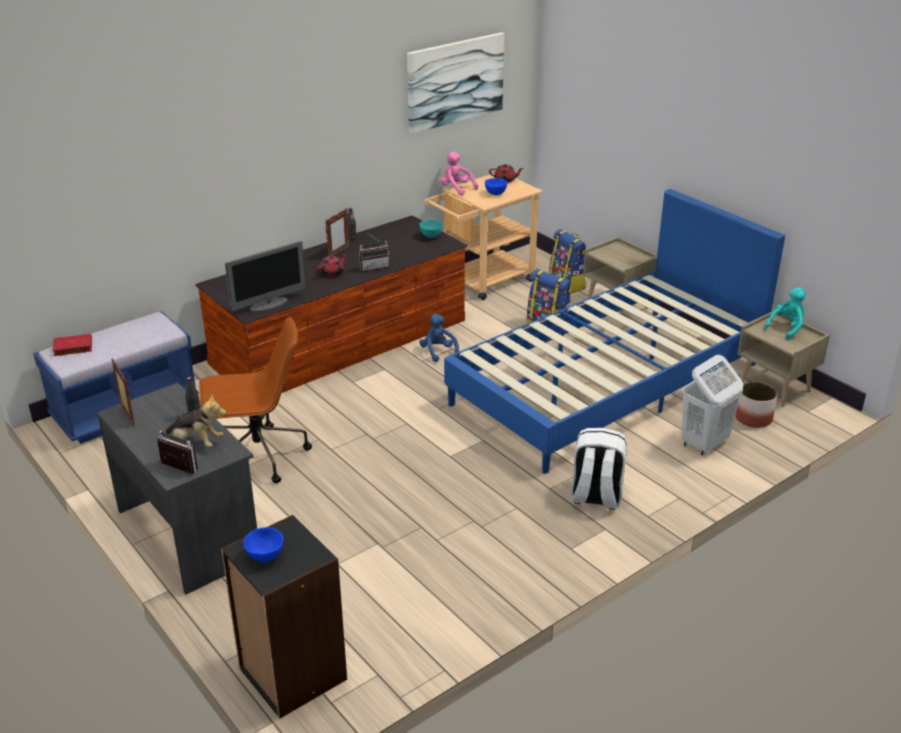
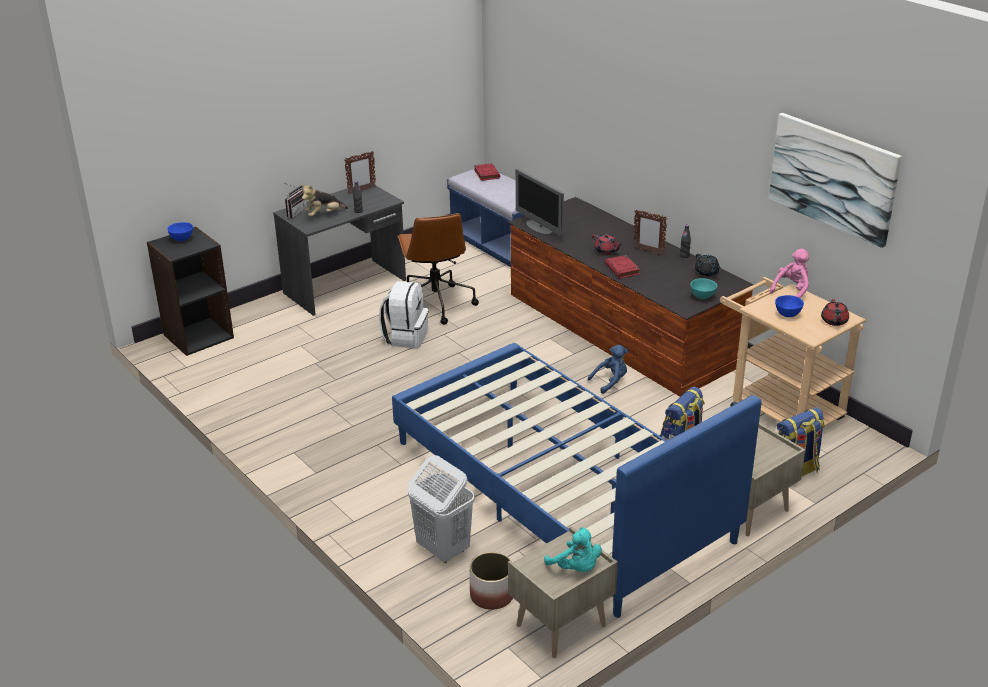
camera: 90 degrees right, 0 degrees up
(195, 442) = (324, 215): plush toy -> plush toy turned 45 degrees clockwise
(373, 266) = (622, 269): radio -> red book
(386, 231) = (707, 272): none -> black teapot
(595, 496) = (362, 470): white backpack -> white backpack (405, 337)

